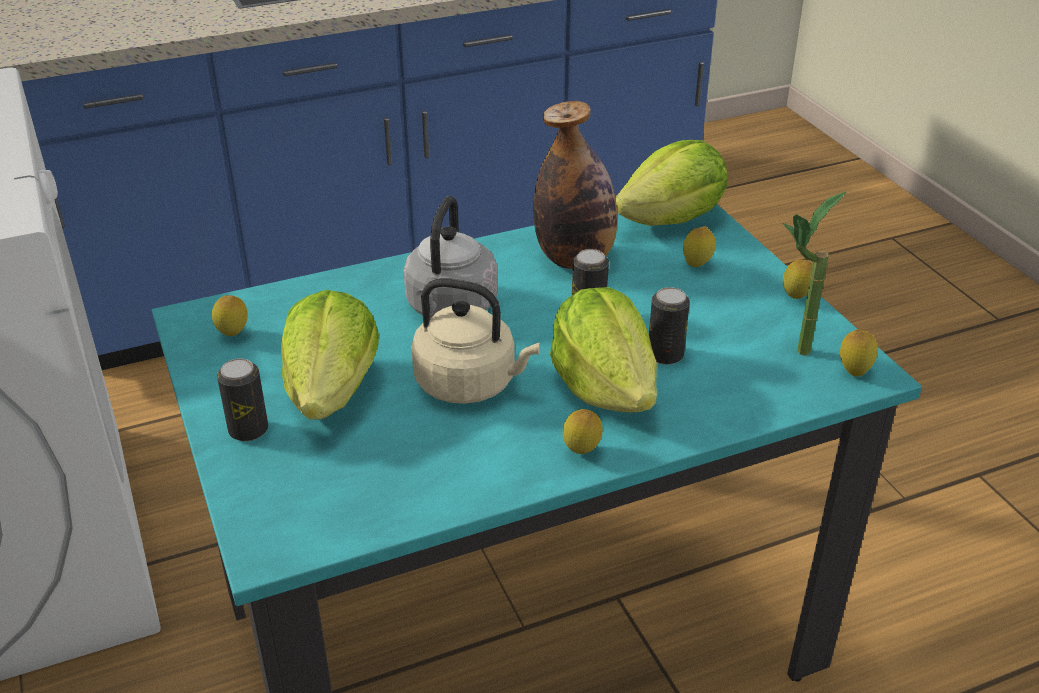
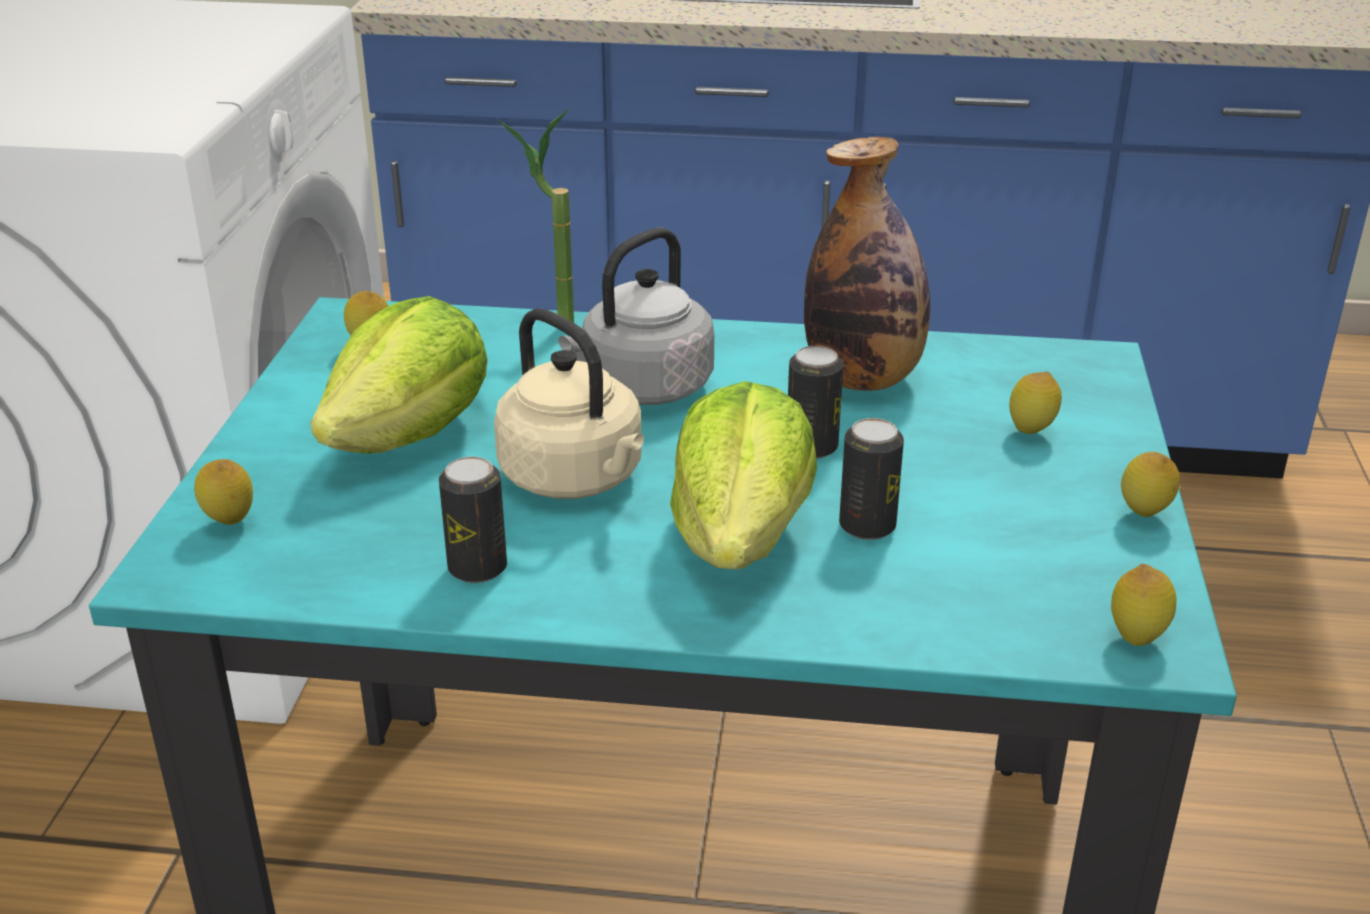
camera: 30 degrees right, 5 degrees down
(248, 430) = (281, 446): can -> can (477, 568)
(581, 452) = (629, 602): lemon -> lemon (230, 523)
(672, 220) = (1053, 369): lettuce -> none
(791, 354) = (1058, 584): potted plant -> potted plant (549, 324)

